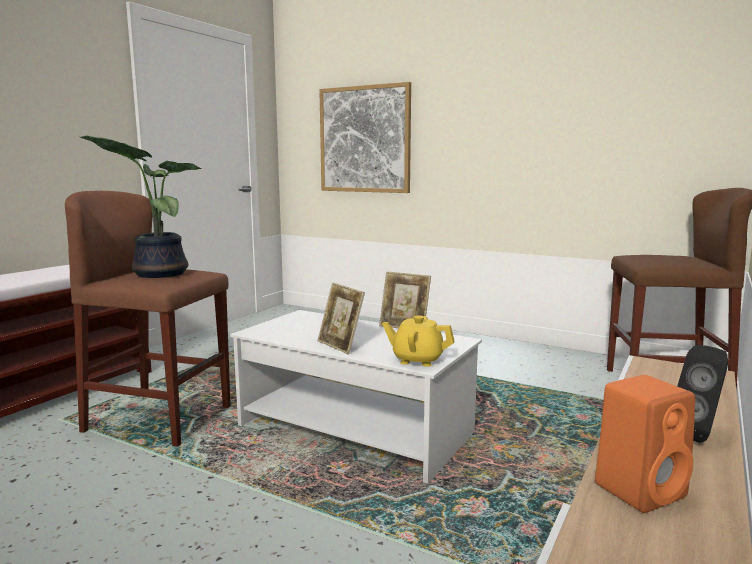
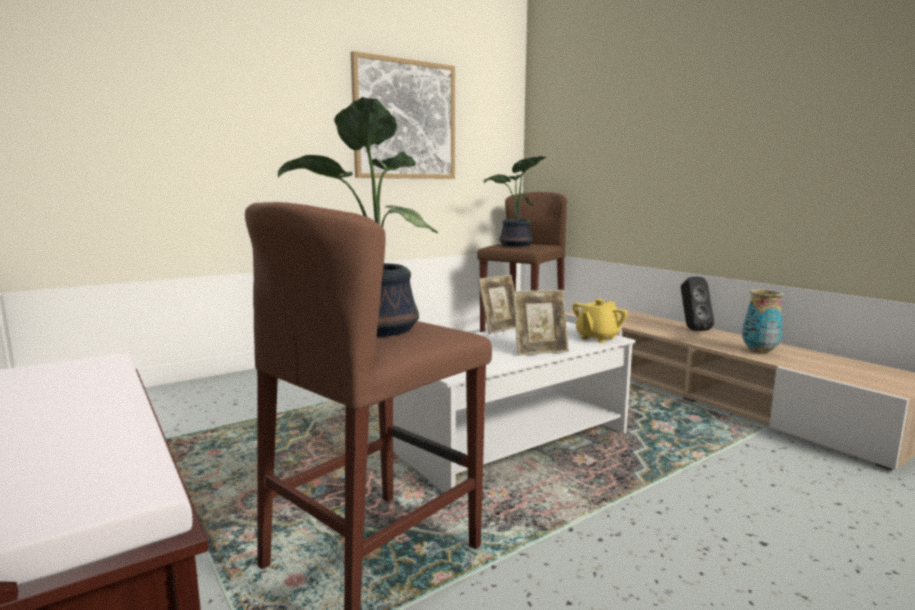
camera: 65 degrees left, 0 degrees up
(364, 139) = (177, 138): picture -> picture (405, 120)
(641, 489) = (759, 351): orange speaker -> vase
(656, 258) = (515, 245): none -> potted plant

